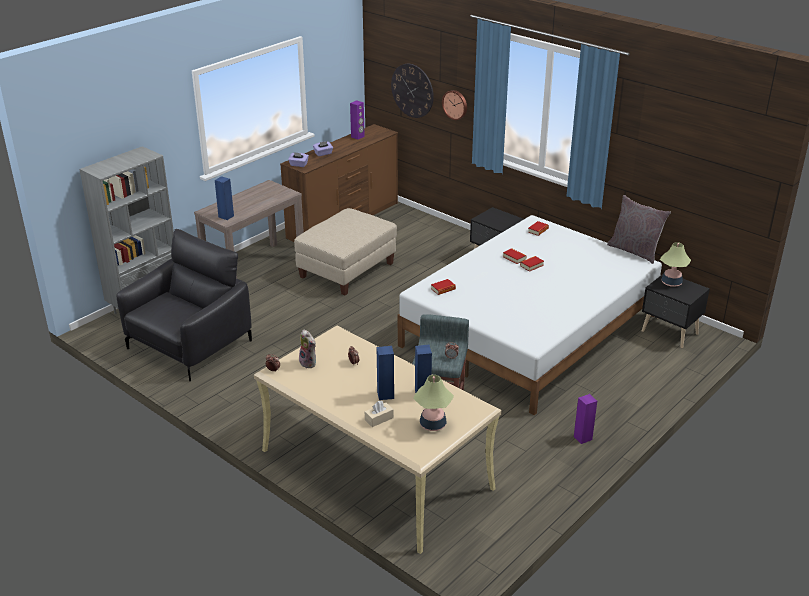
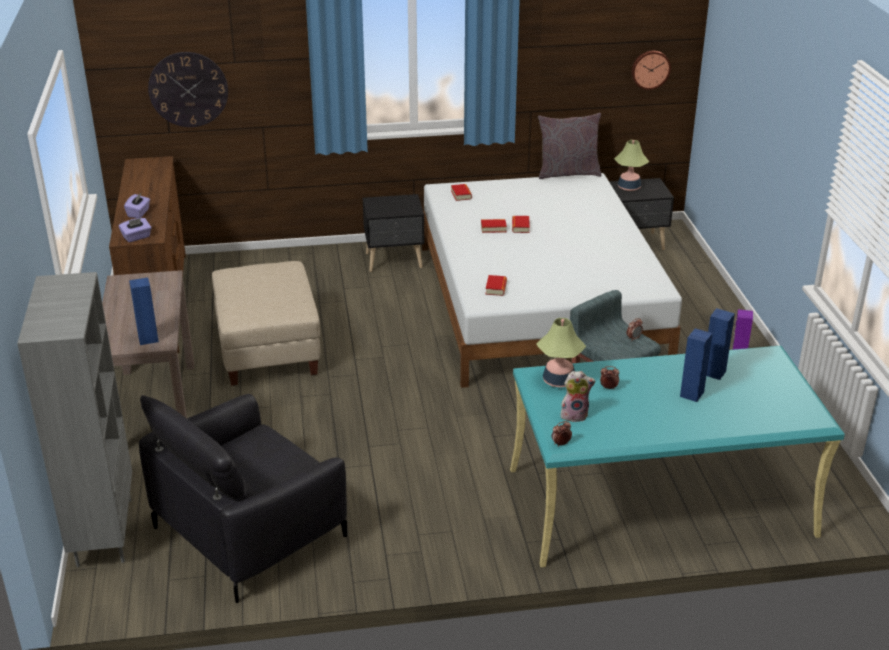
camera: 50 degrees left, 0 degrees up
(189, 345) = (250, 531): black armchair -> black armchair turned 120 degrees counterclockwise
(357, 137) = (138, 179): purple speaker -> none
(375, 469) = (658, 502): beige desk -> turquoise desk
(379, 419) = (731, 416): beige tissue box -> none
(432, 424) = (773, 390): table lamp -> table lamp (558, 380)
(455, 104) = (267, 86): wall clock -> wall clock (650, 69)

